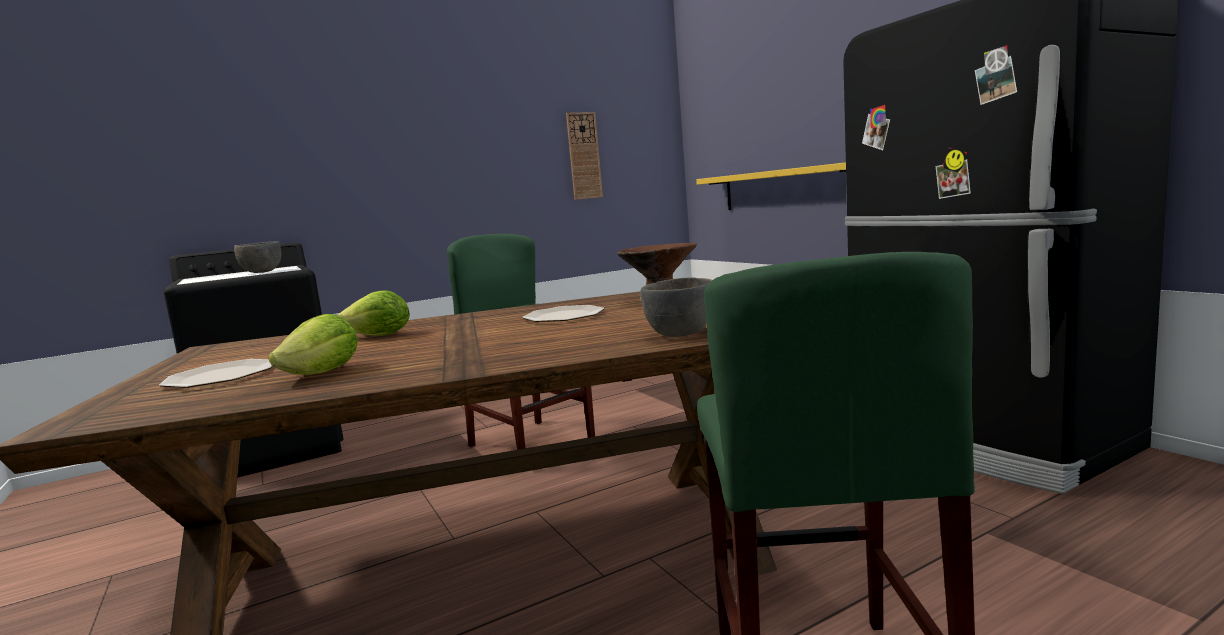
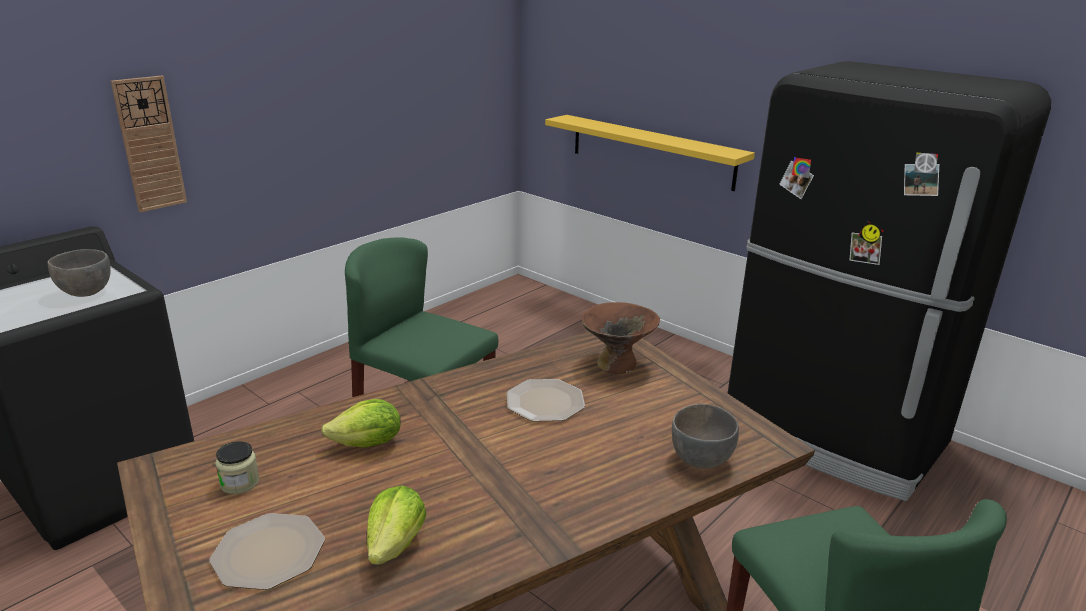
camera: 20 degrees left, 15 degrees up
(255, 351) = (240, 483): none -> jar
(584, 156) = (420, 84): wall clock -> wall clock (150, 144)

